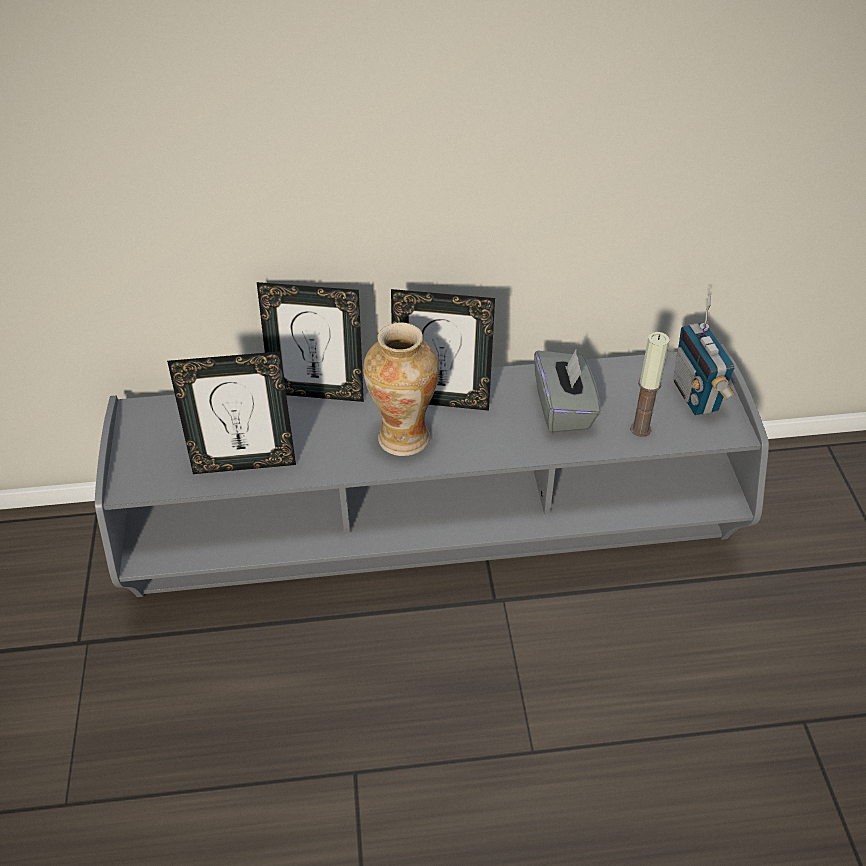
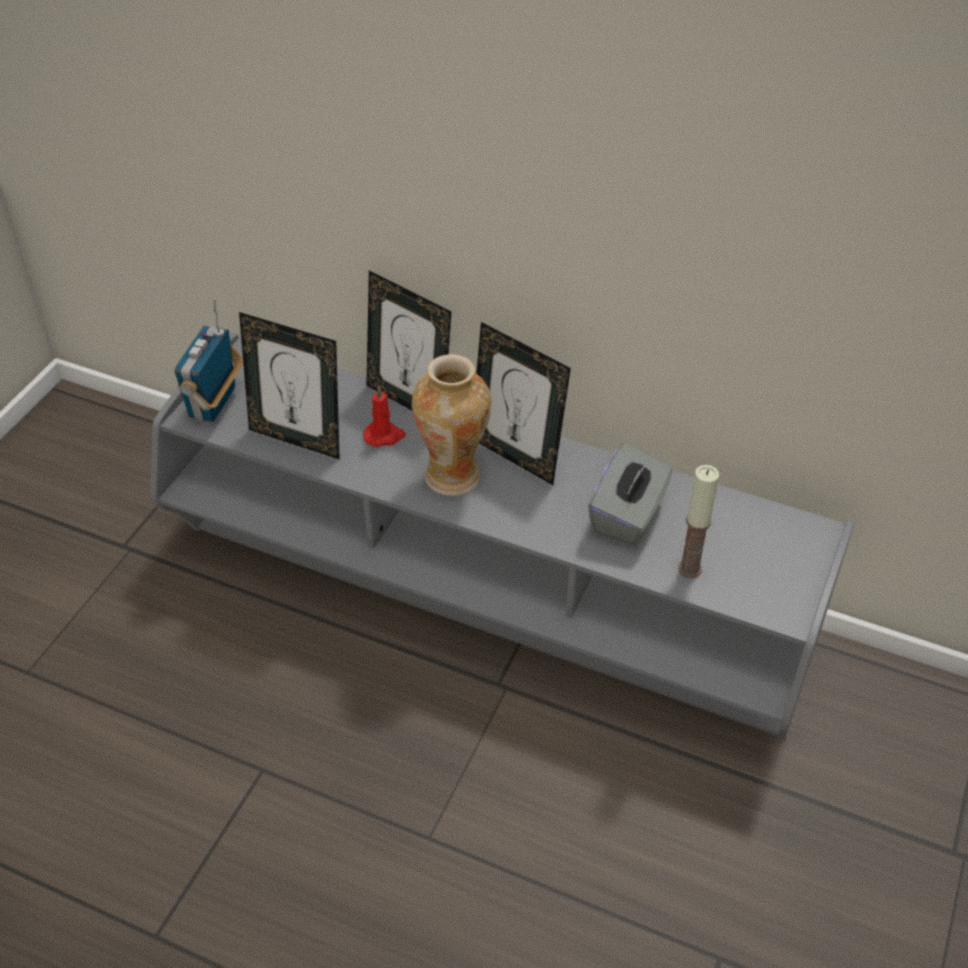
camera: 30 degrees right, 0 degrees up
(319, 429) = (384, 436): none -> red candle
(696, 396) = (778, 562): radio -> radio (214, 403)

